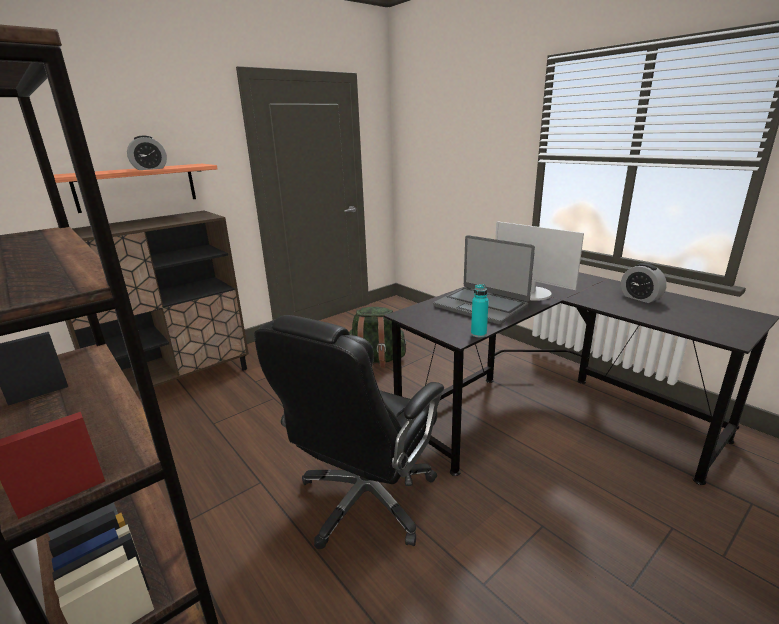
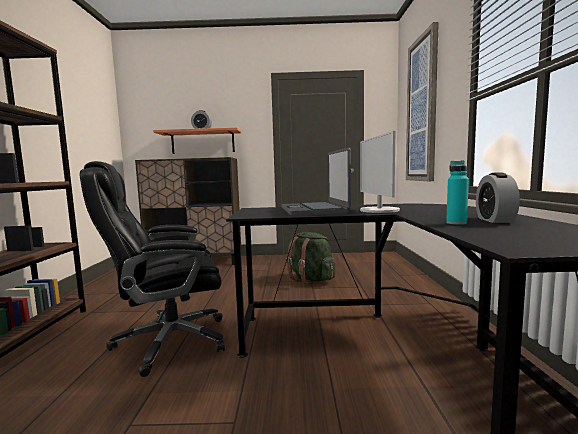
camera: 40 degrees right, 15 degrees down
(451, 146) = (422, 110): none -> picture
(478, 334) = (261, 216): turquoise bottle -> turquoise bottle (456, 223)

